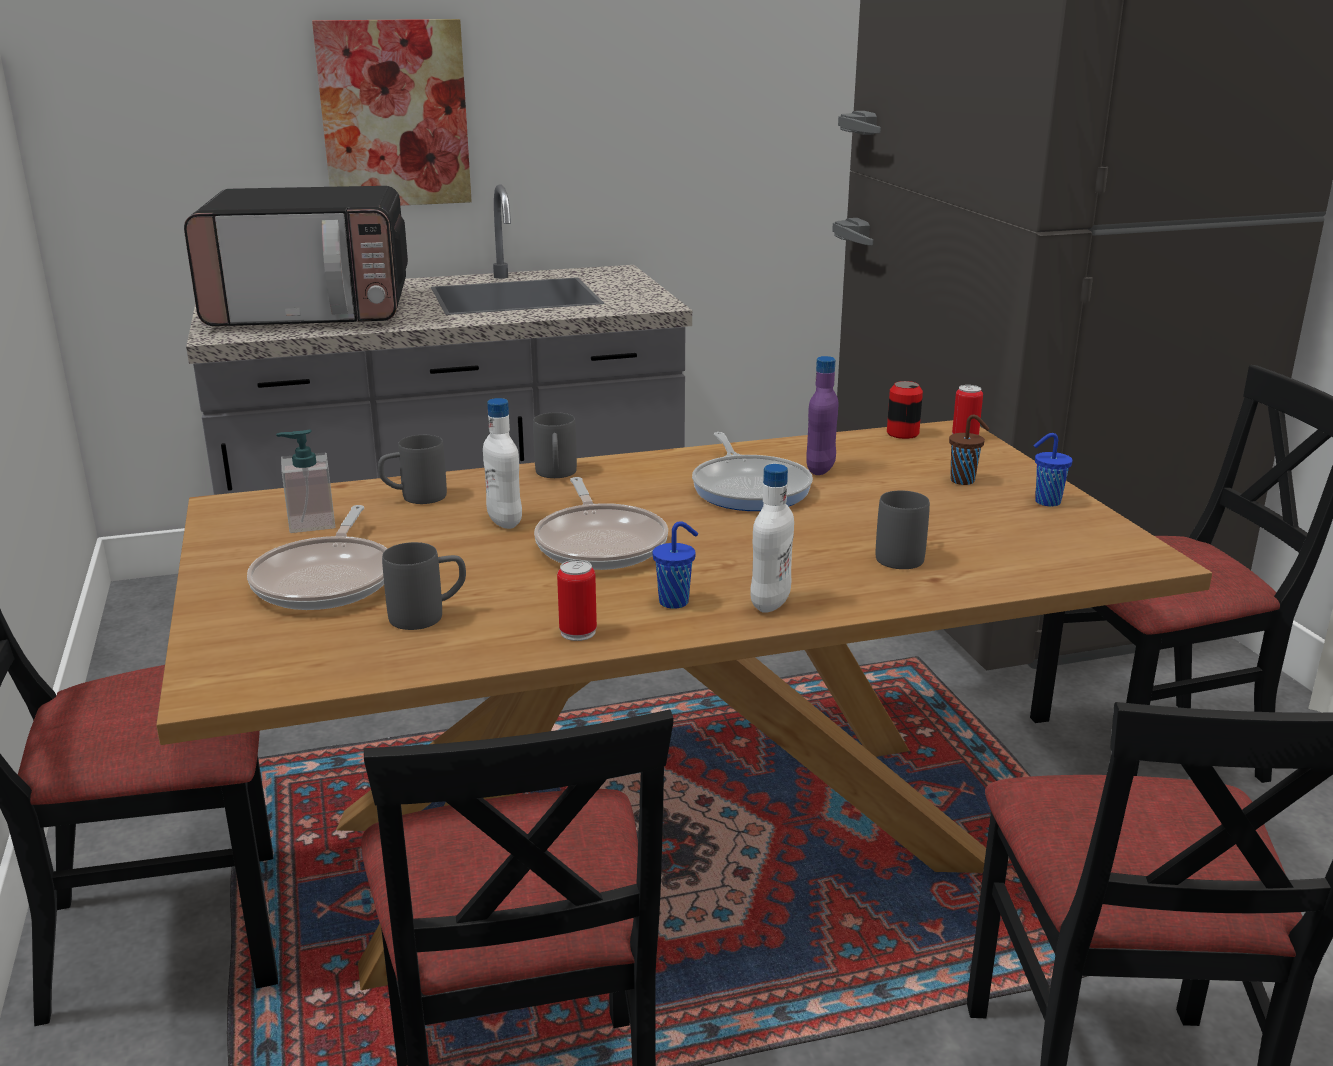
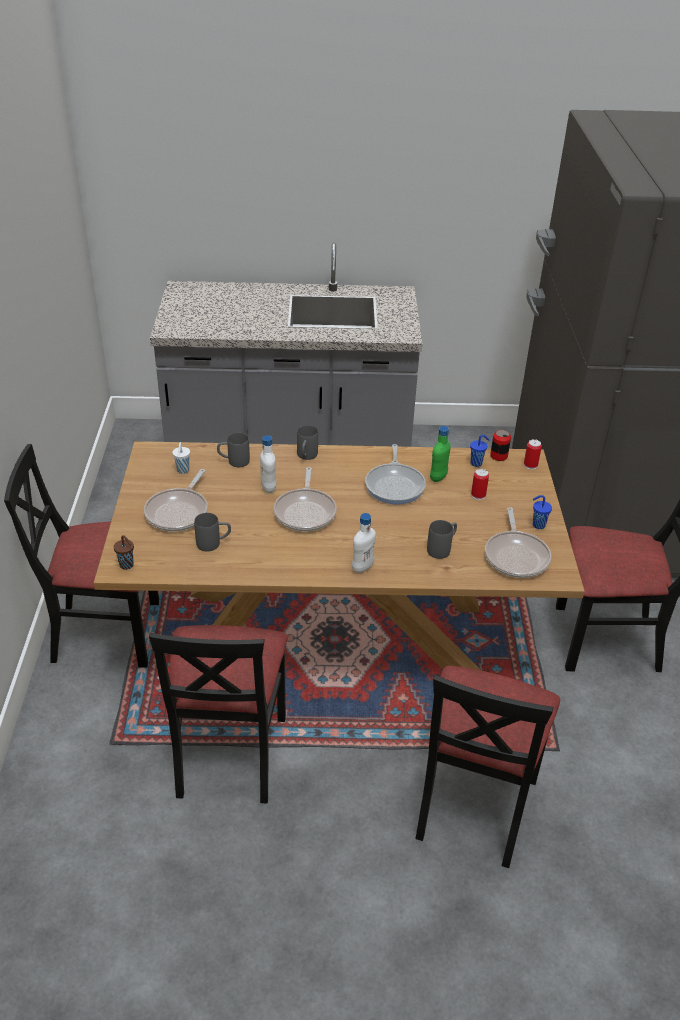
camera: 15 degrees right, 15 degrees up
(311, 522) = (182, 471): soap dispenser -> white cup
(312, 310) = (220, 311): microwave -> none
(394, 114) = (280, 194): picture -> none
(578, 632) = (271, 567): can -> can (478, 495)
(675, 602) = (321, 557): blue cup -> blue cup (477, 463)
(820, 469) = (438, 477): purple bottle -> green bottle
(964, 481) = (506, 501): brown cup -> brown cup (127, 565)
(1047, 545) = (516, 556): none -> frying pan

